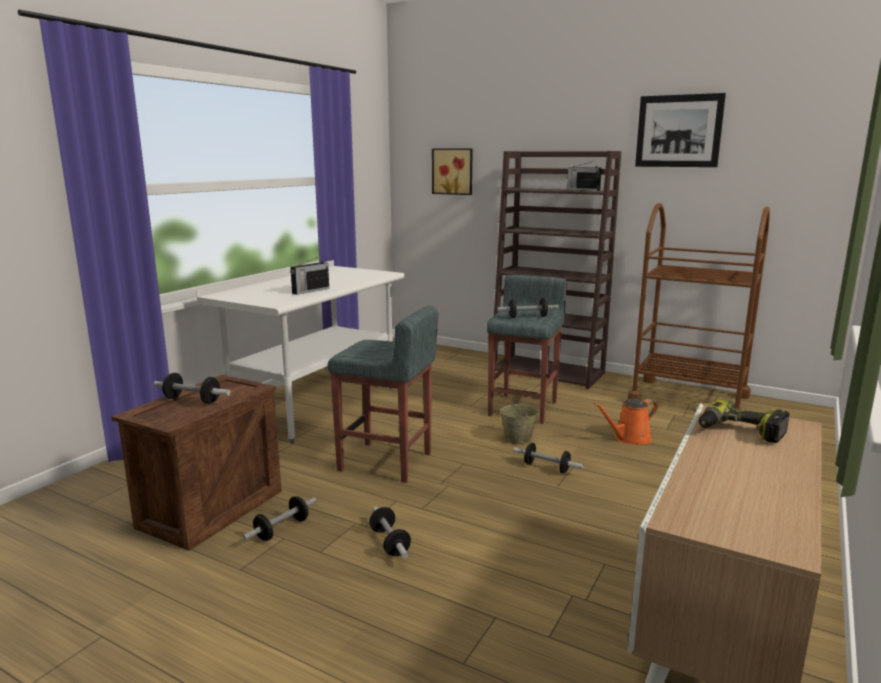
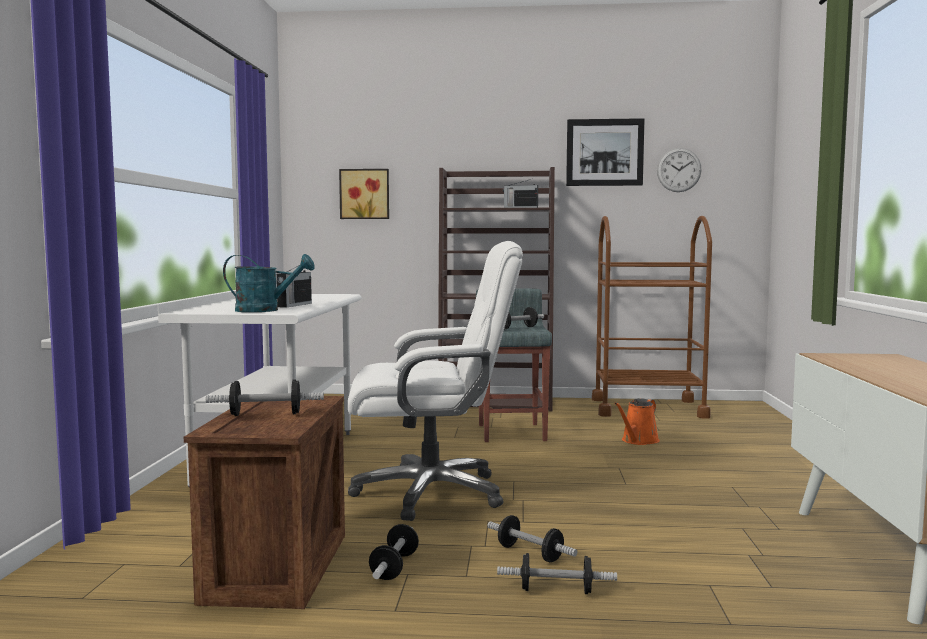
camera: 25 degrees left, 10 degrees down
(272, 298) = (265, 310): none -> turquoise watering can
(386, 462) = (432, 493): grey stool -> white office chair
(518, 439) = (541, 455): beige bucket -> none
(546, 468) = (597, 471): dumbbell -> dumbbell (556, 590)
(739, 432) = (862, 362): power drill -> none
(761, 150) = (679, 170): none -> wall clock

